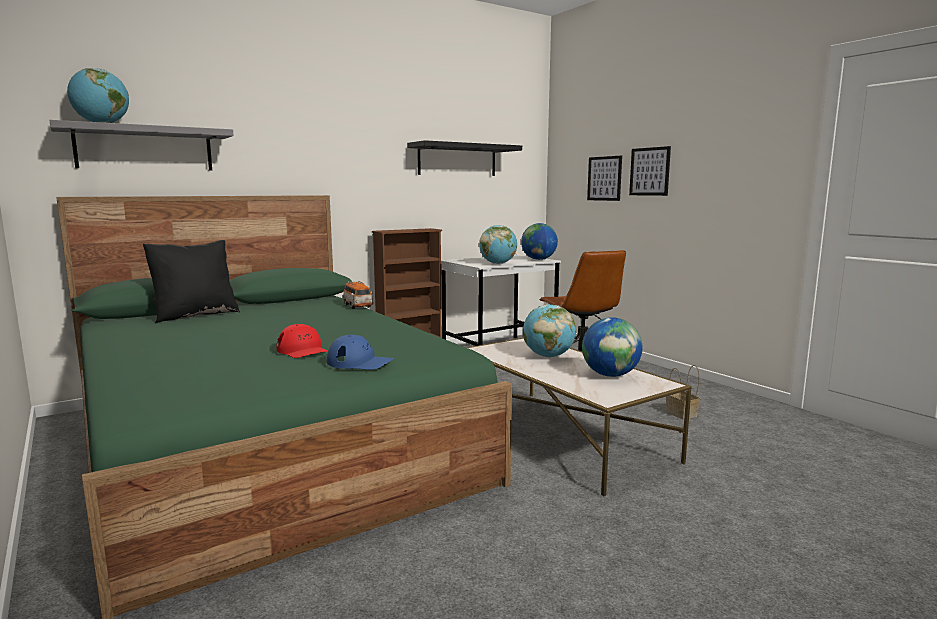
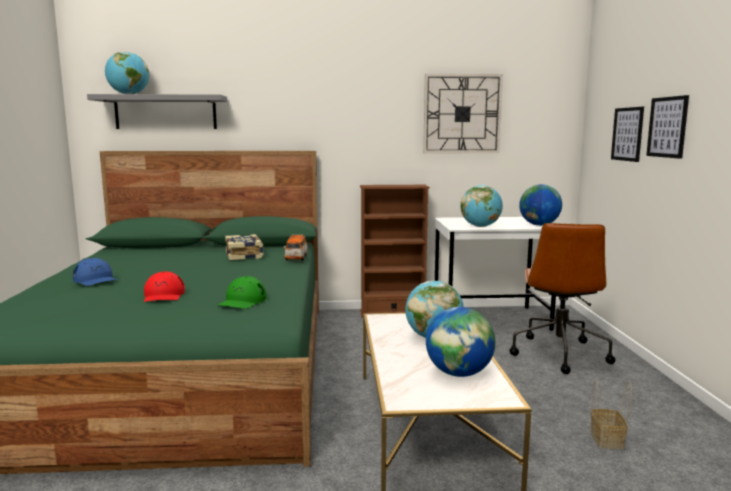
camera: 30 degrees right, 0 degrees up
(195, 315) = (169, 251): black pillow -> none
(297, 309) = (245, 255): none -> book
(360, 362) = (172, 315): blue cap -> blue cap (96, 280)
(399, 343) = (242, 301): none -> green cap
(457, 160) = (462, 114): black shelf -> wall clock

